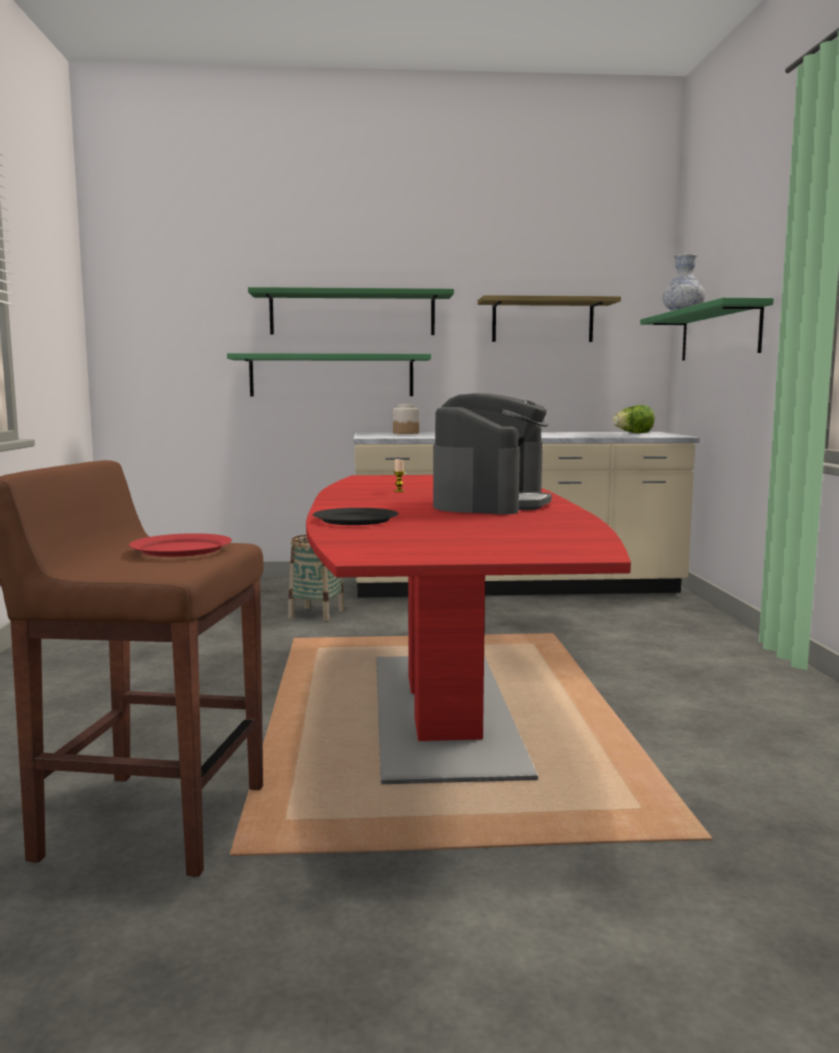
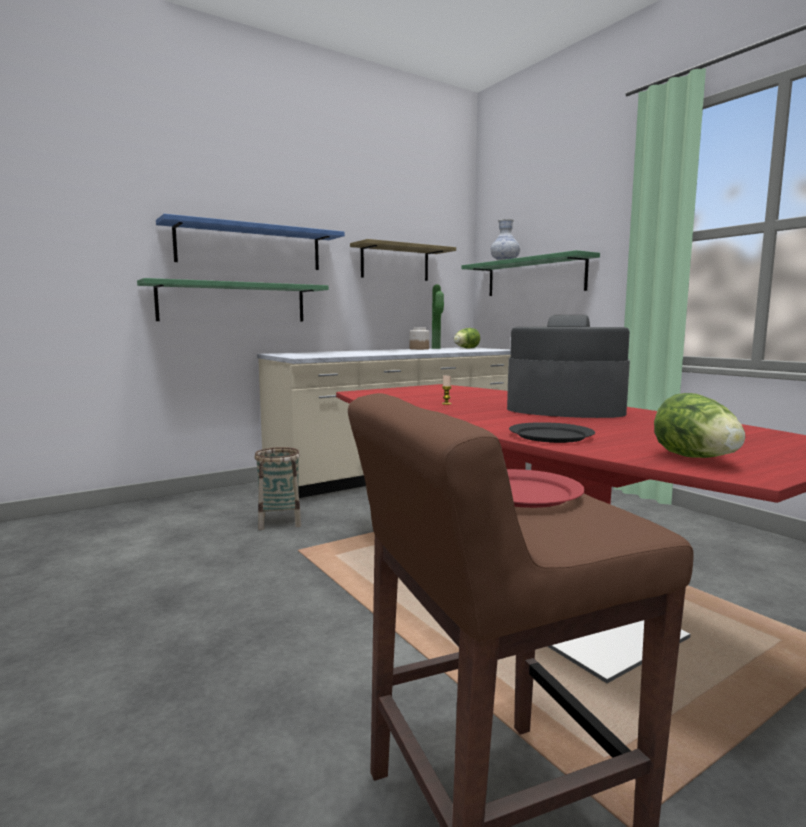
camera: 30 degrees left, 0 degrees up
(352, 313) = (250, 247): green shelf -> blue shelf
(388, 544) = (697, 458): none -> lettuce
(405, 433) = (306, 353): jar -> jar (419, 349)
(490, 503) = (565, 409): coffee machine -> coffee machine turned 60 degrees counterclockwise
(597, 432) = (437, 348): none -> potted plant

